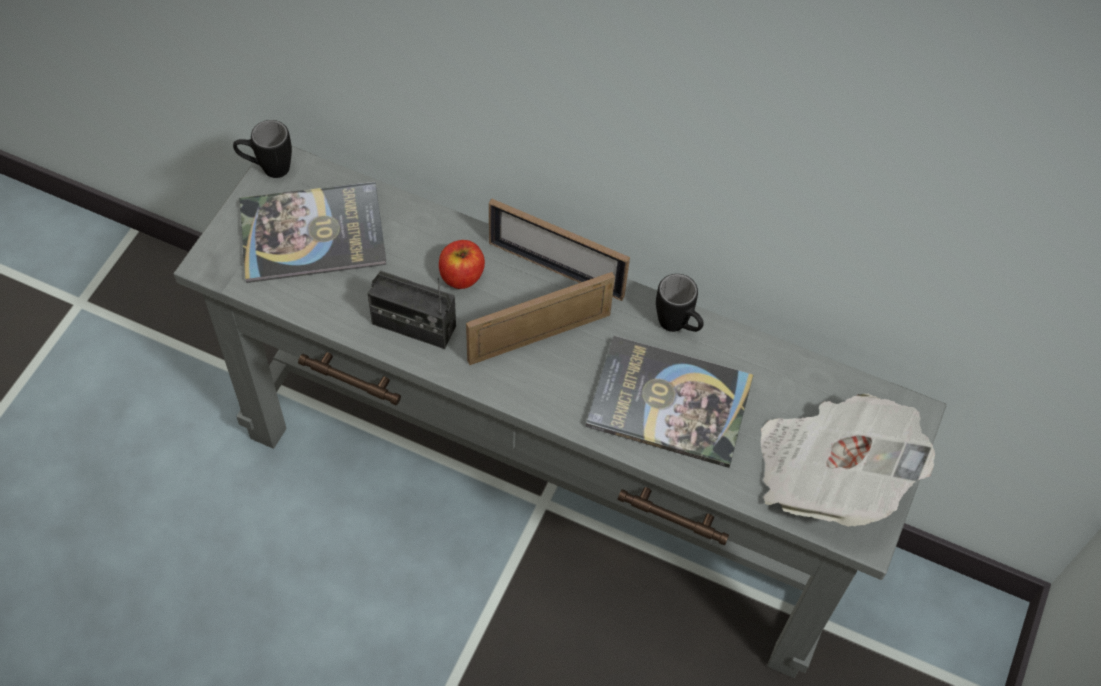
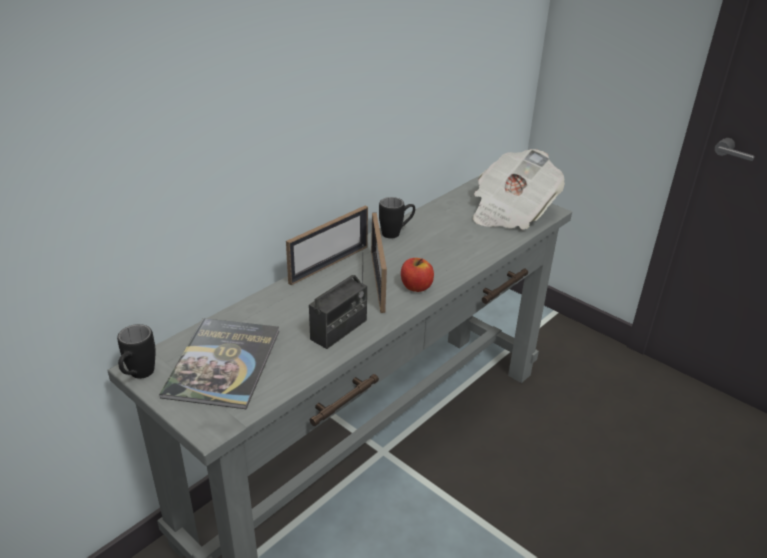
camera: 70 degrees left, 25 degrees down
(461, 276) = (310, 301): apple -> apple (416, 287)
(669, 402) = (447, 247): book -> none

